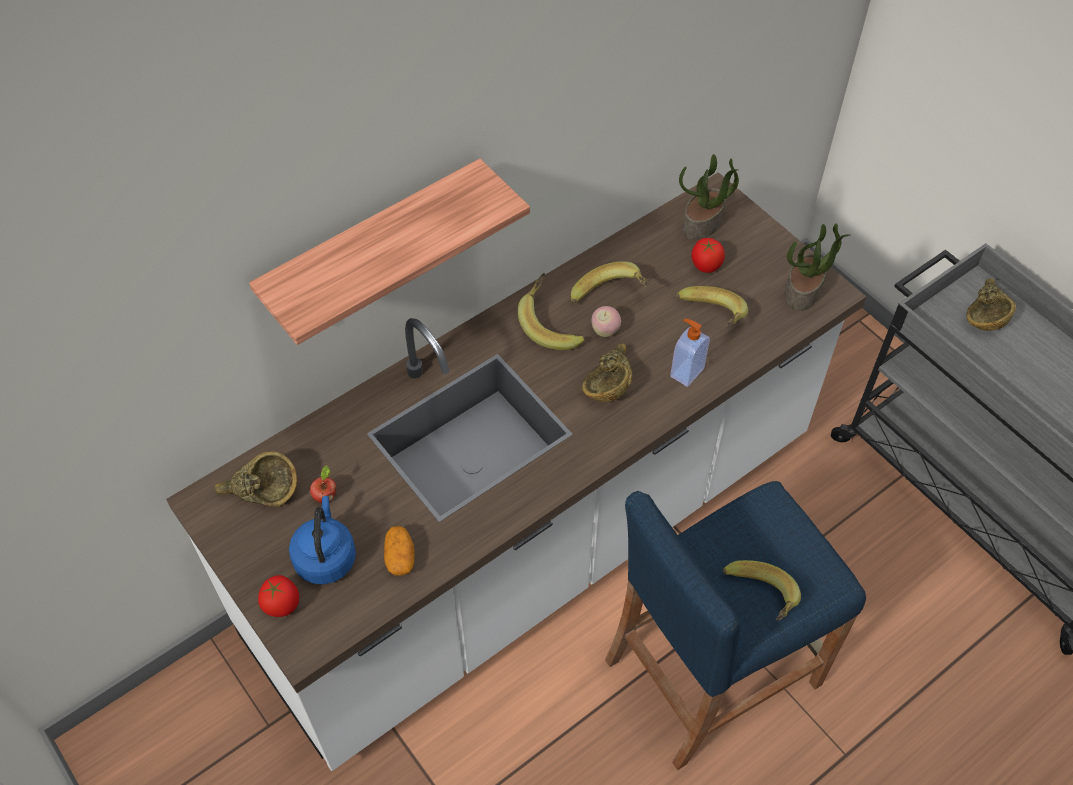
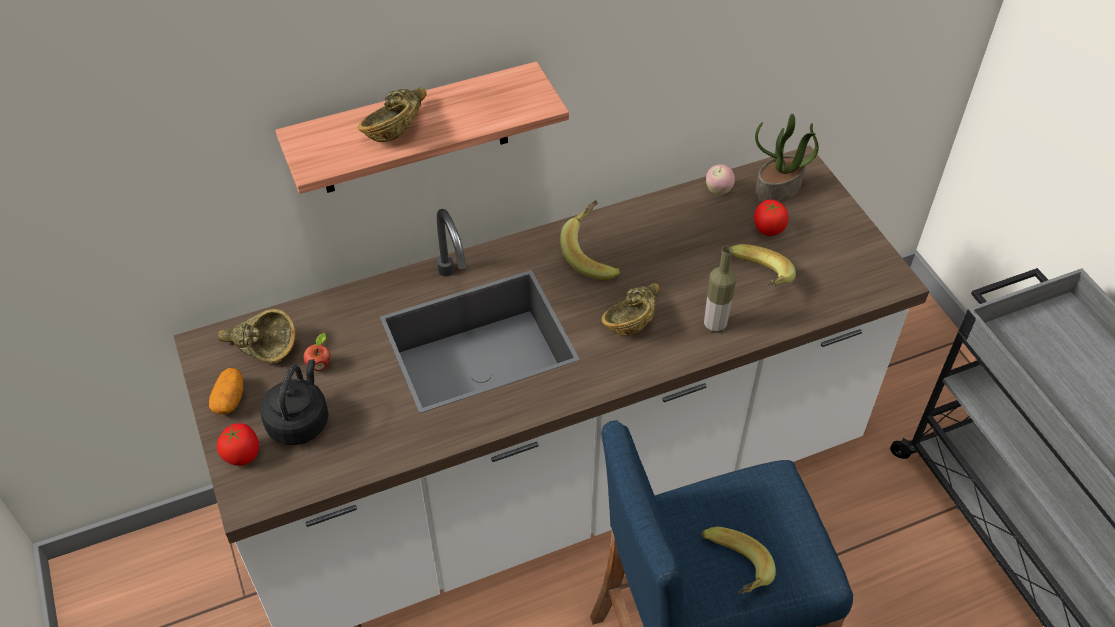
camera: 15 degrees right, 5 degrees down
(325, 557) = (299, 421): blue kettle -> black kettle
(400, 557) = (370, 437): potato -> potato (230, 399)
(605, 331) = (645, 270): apple -> apple (718, 190)
(610, 298) = (661, 241): banana -> none
(686, 372) = (715, 325): soap dispenser -> bottle
(803, 291) = (863, 273): potted plant -> none
(984, 312) = (1064, 339): brown bowl -> brown bowl (396, 125)

